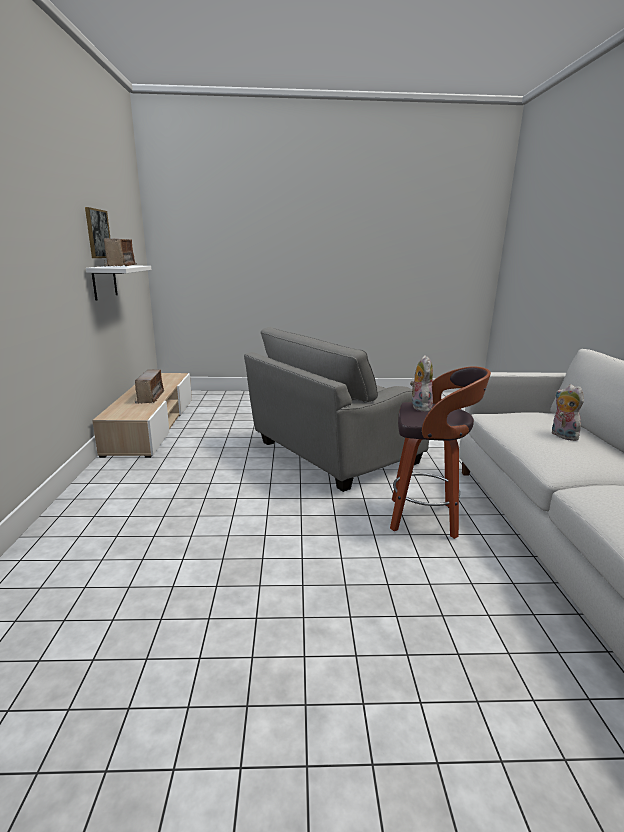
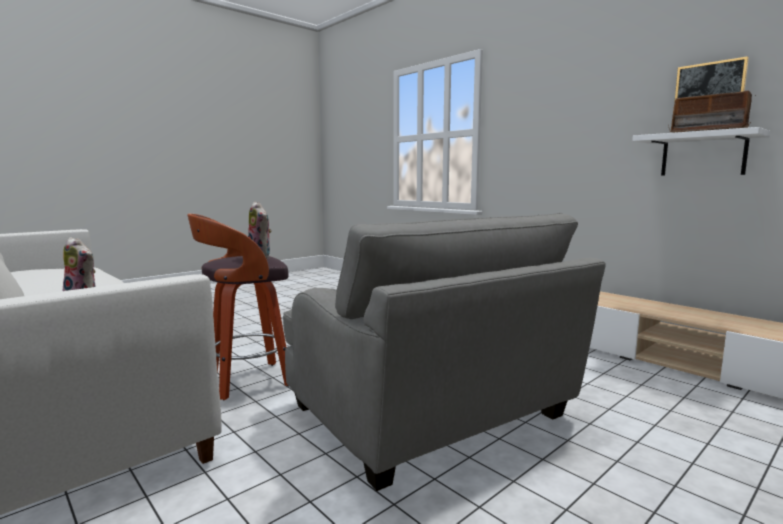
camera: 140 degrees right, 10 degrees down
(151, 397) = (661, 311): radio -> none
(333, 453) = (432, 414): grey armchair -> grey armchair turned 135 degrees clockwise

